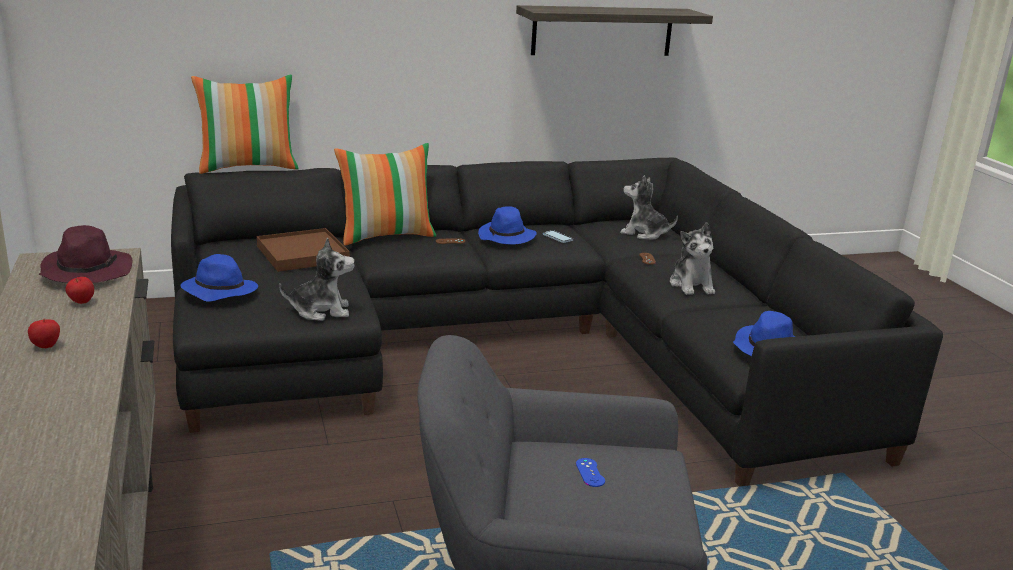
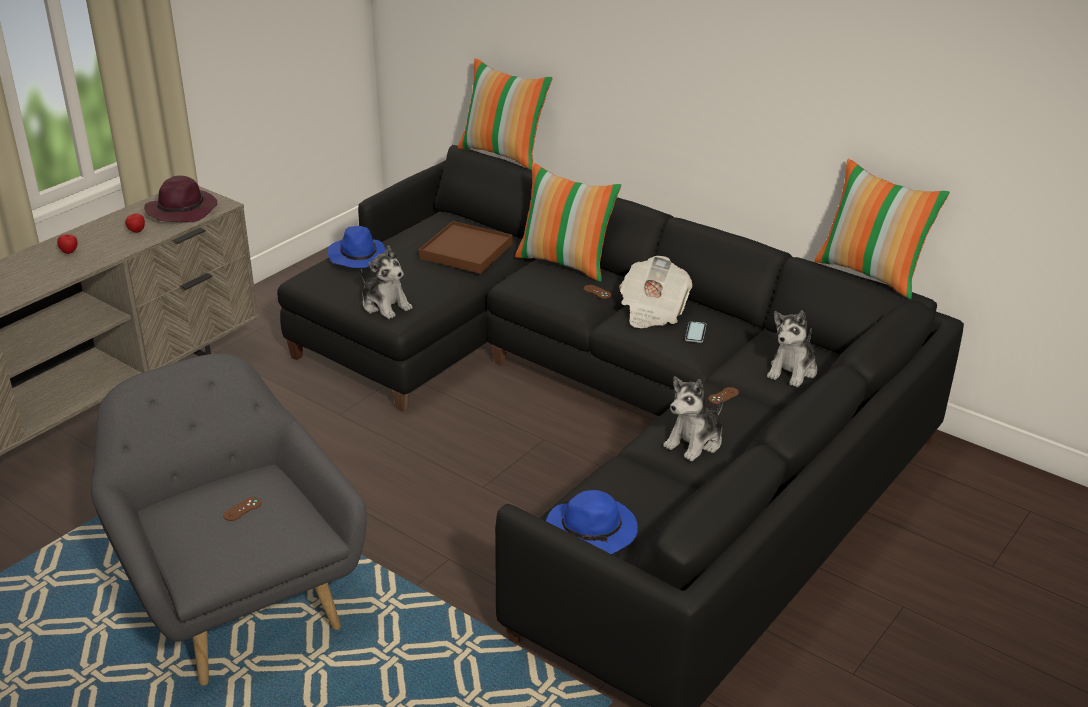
camera: 55 degrees right, 10 degrees up
(507, 237) = (652, 311): blue hat -> newspaper
(590, 472) = (242, 509): blue game controller -> brown game controller
(602, 31) = (874, 111): shelf -> none
(625, 156) = (871, 274): none -> pillow
(644, 233) = (793, 371): plush toy -> plush toy turned 135 degrees counterclockwise

